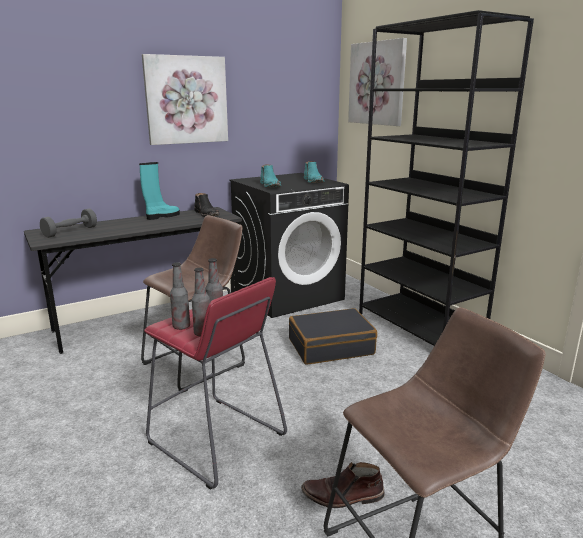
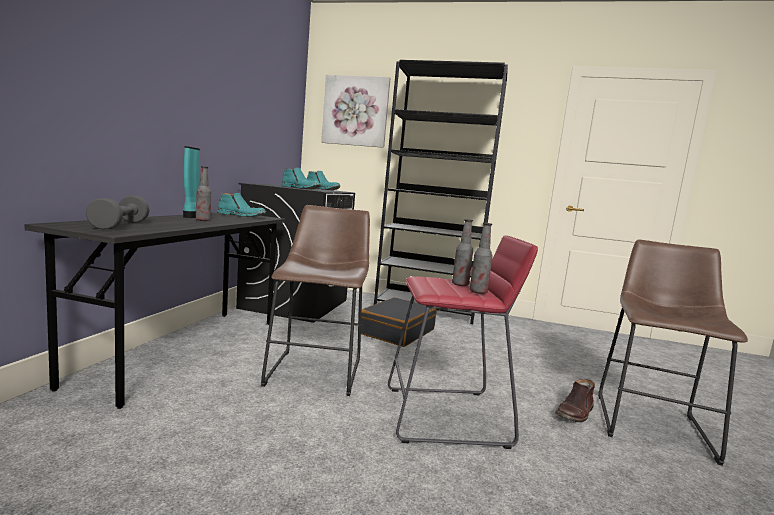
camera: 45 degrees left, 10 degrees down
(181, 327) = (451, 291): bottle -> bottle (203, 220)
(186, 100) = (211, 86): picture -> none
(207, 214) = (242, 216): black boot -> turquoise boot

